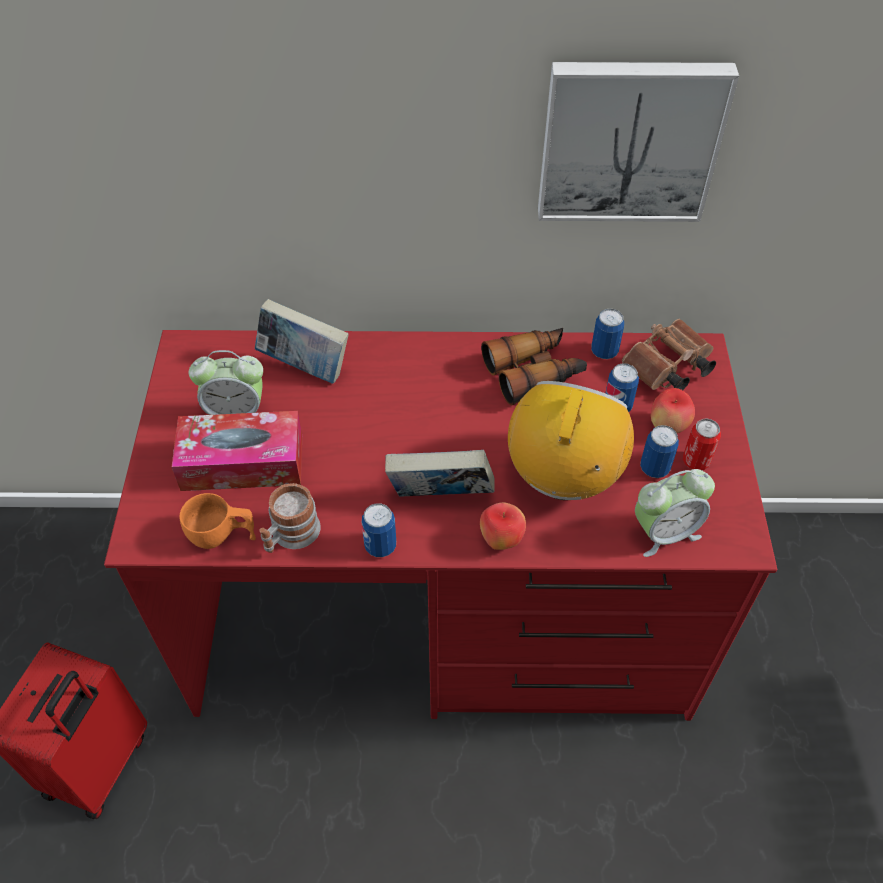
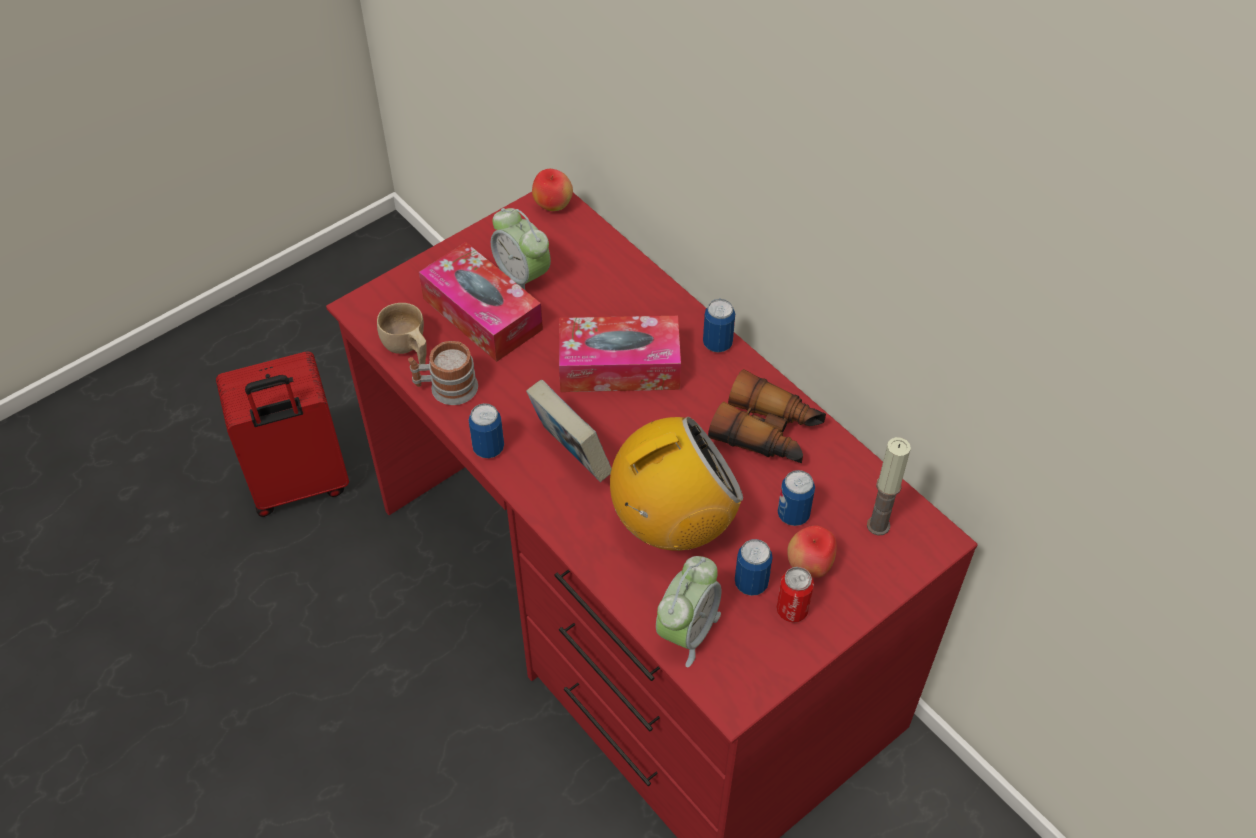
camera: 50 degrees right, 0 degrees up
(222, 536) = (408, 350): orange cup -> beige cup
(305, 366) = (610, 283): book -> none
(389, 413) = (619, 366): none -> tissue box
(501, 539) = (568, 521): apple -> apple (553, 206)
(604, 351) = (848, 466): can -> can (717, 343)
(629, 140) = (920, 266): picture -> none
(664, 532) = (687, 631): alarm clock -> alarm clock turned 90 degrees counterclockwise
(666, 369) = (878, 525): brown binoculars -> candle

